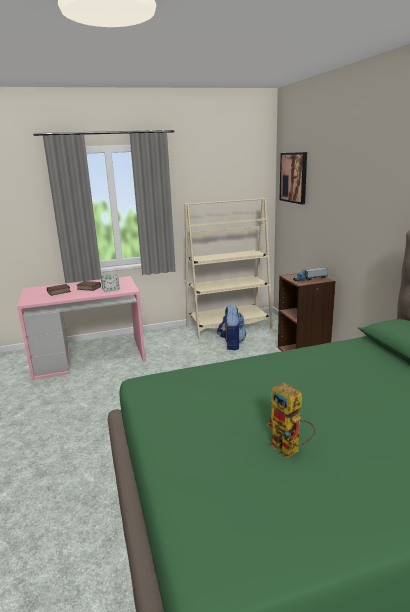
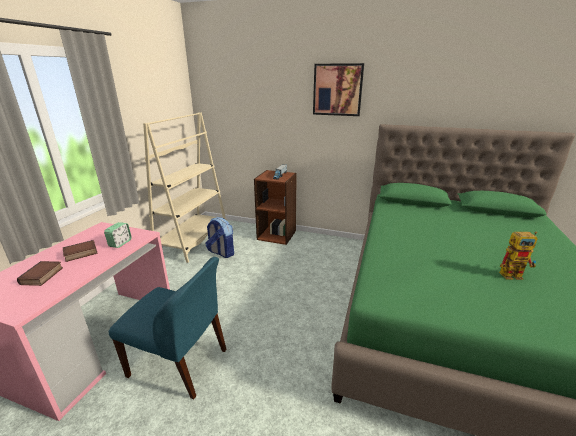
camera: 55 degrees left, 5 degrees up
(98, 391) = (180, 363): none -> blue chair
(294, 177) = (223, 92): picture -> picture (337, 90)

